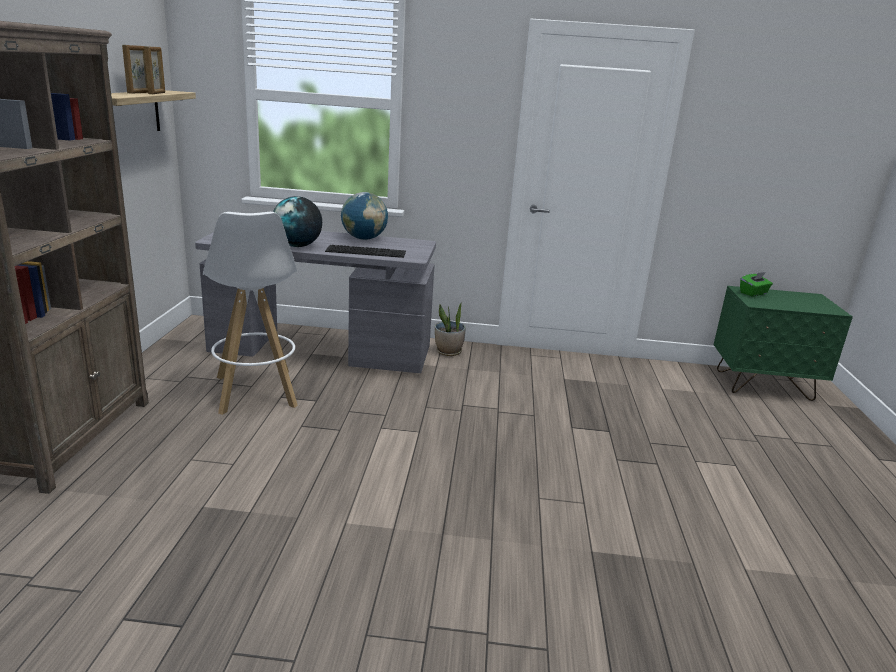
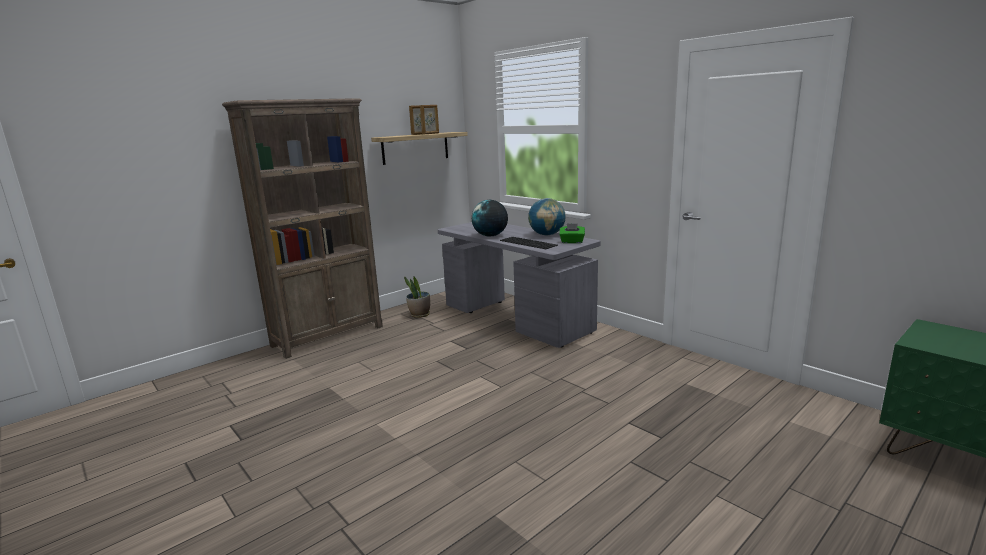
camera: 45 degrees right, 5 degrees down
(255, 392) = (441, 334): white stool -> none
(448, 352) = (609, 339): potted plant -> potted plant (419, 315)
(753, 293) = (941, 332): green tissue box -> green tissue box (572, 242)

